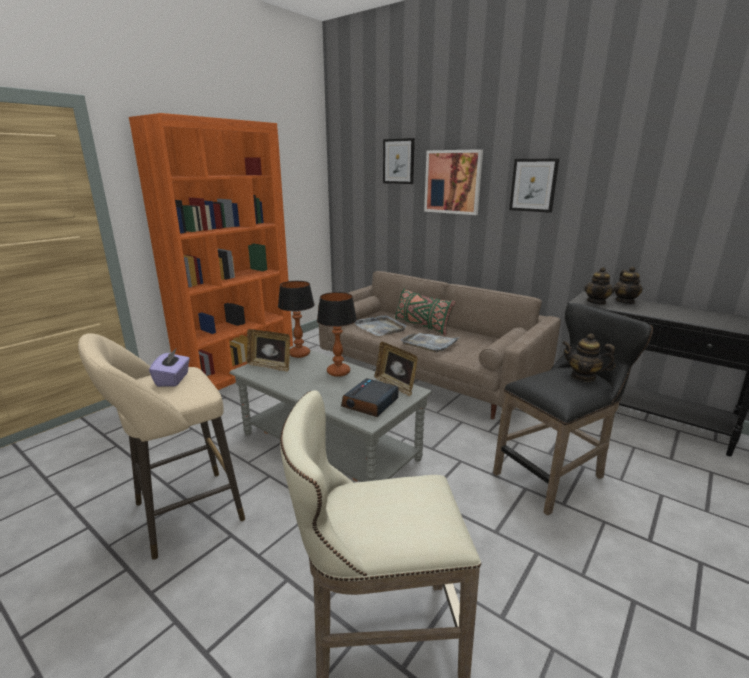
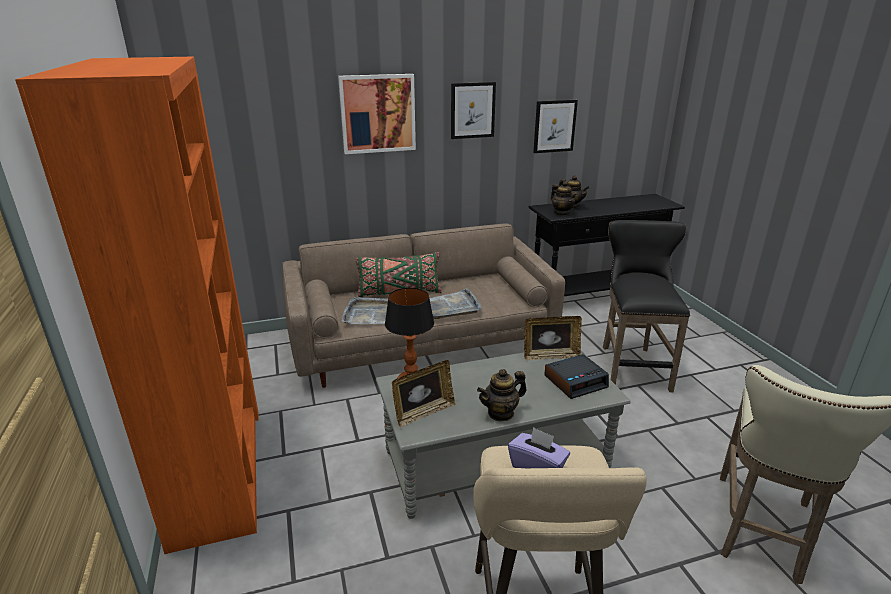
camera: 55 degrees left, 5 degrees up
(338, 372) = (489, 375): table lamp -> none
(370, 403) = (575, 381): alarm clock -> alarm clock turned 90 degrees counterclockwise
(398, 161) = (290, 91): picture -> picture (554, 126)
(583, 376) = (647, 277): teapot -> teapot (501, 413)

